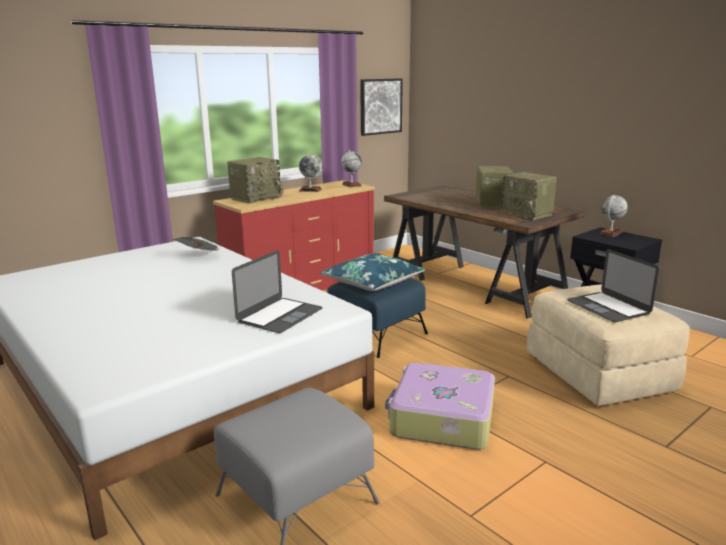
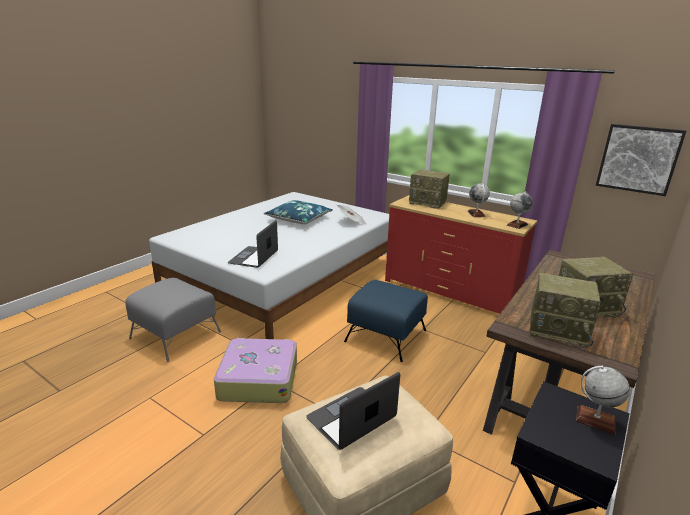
camera: 75 degrees right, 5 degrees up
(280, 315) = (254, 257): laptop -> laptop turned 90 degrees clockwise
(372, 282) = (382, 292): blue pillow -> blue pillow (299, 219)
(527, 214) = (558, 330): radio -> radio turned 105 degrees counterclockwise

